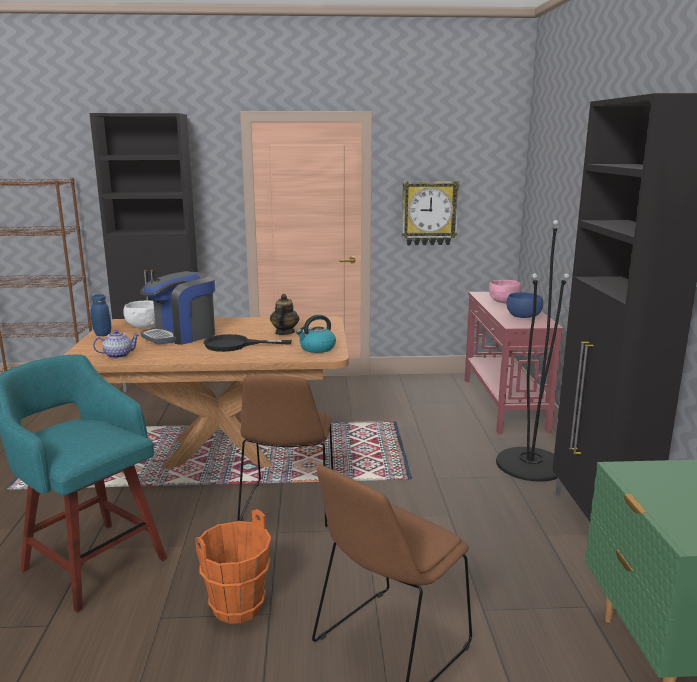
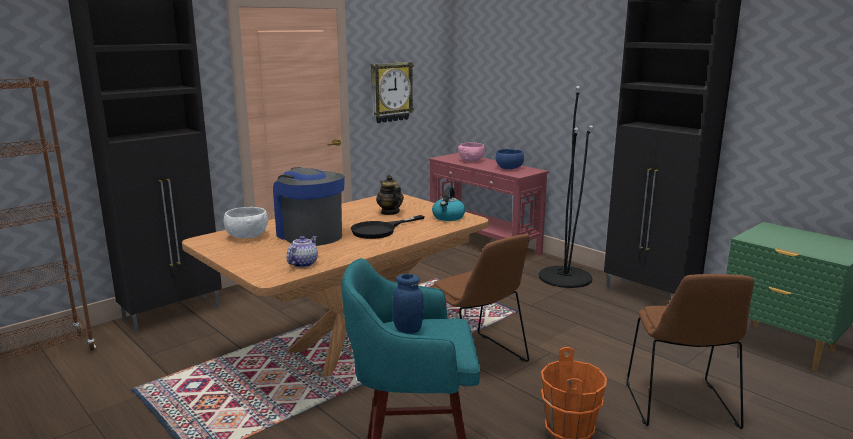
camera: 40 degrees left, 0 degrees up
(102, 334) = (225, 252): blue jar -> blue jar (408, 330)
(182, 335) = (309, 234): coffee machine -> coffee machine turned 135 degrees clockwise

